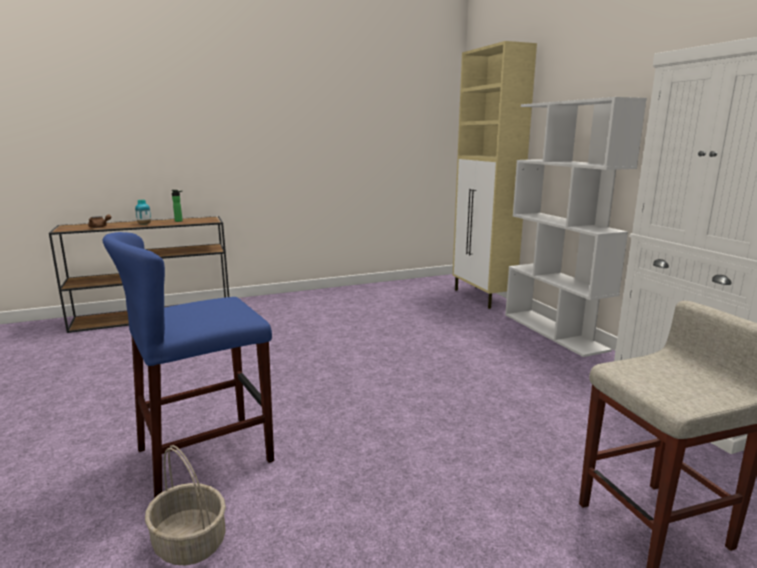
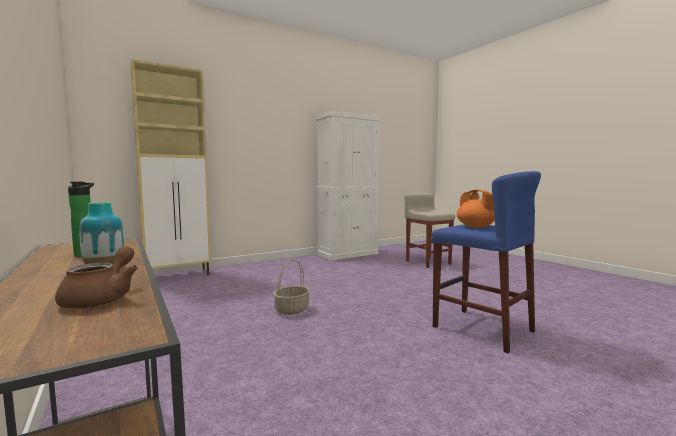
camera: 100 degrees left, 10 degrees down
(191, 543) = (539, 317): basket -> basket (292, 309)
(198, 309) = (476, 227): none -> orange teapot
(554, 331) = (261, 264): white bookcase -> none

